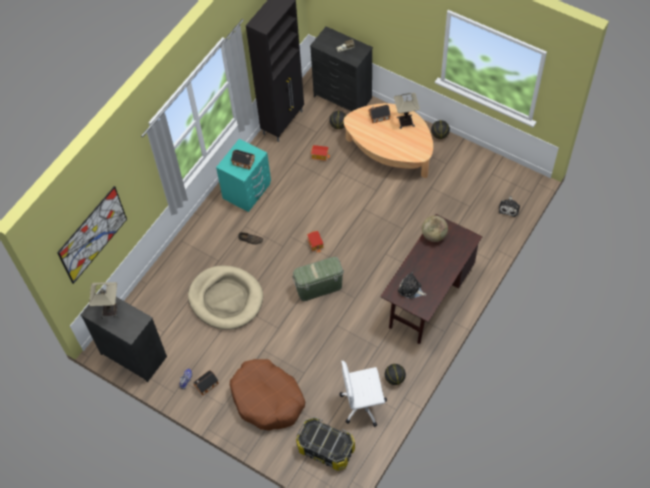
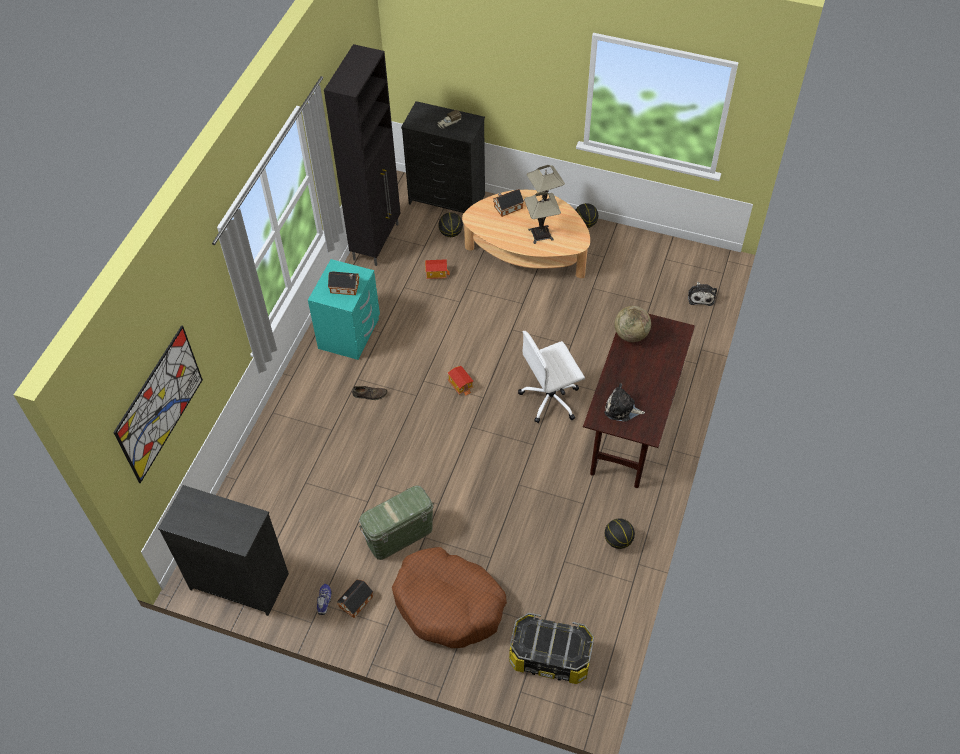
camera: 15 degrees left, 5 degrees down
(110, 310) = (203, 513): table lamp -> table lamp (541, 234)
(226, 299) = (355, 479): beige dog bed -> none
(319, 287) = (480, 440): green storage box -> green storage box (399, 535)
(363, 405) = (585, 584): white office chair -> white office chair (551, 399)

